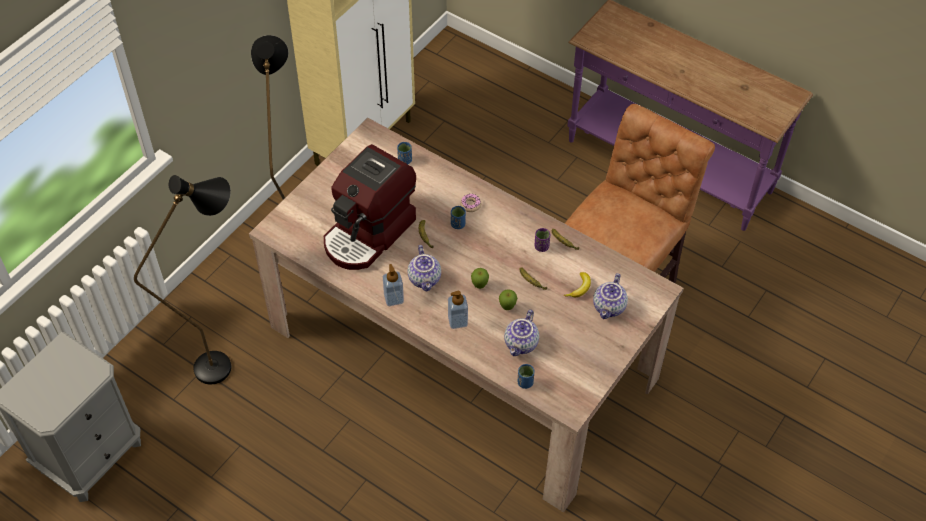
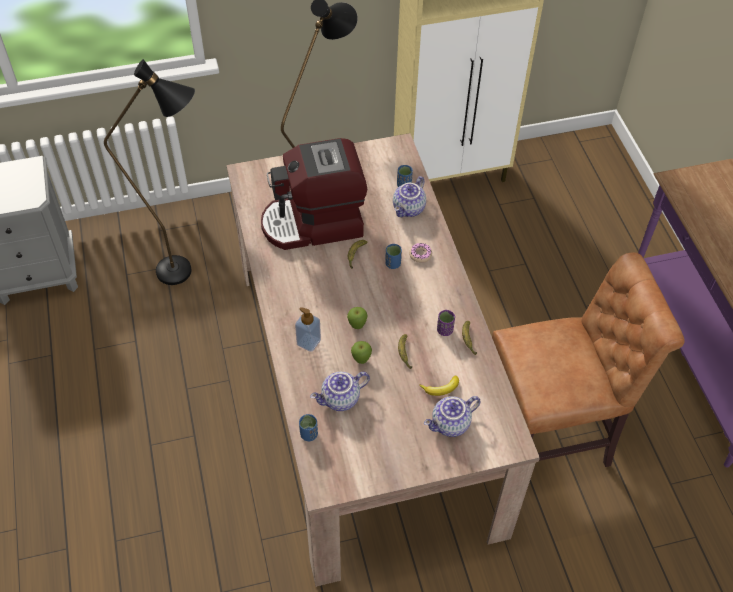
camera: 40 degrees right, 0 degrees up
(393, 298) = (278, 288): soap dispenser -> none
(425, 279) = (319, 290): teapot -> teapot (409, 209)

